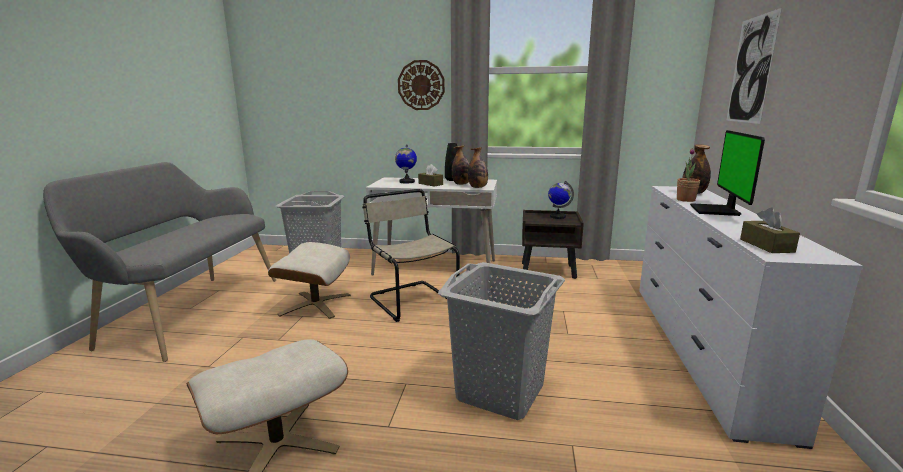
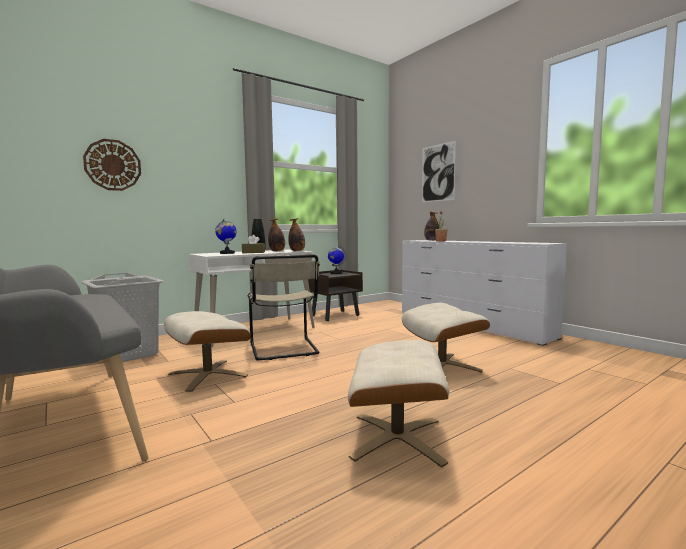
camera: 45 degrees left, 10 degrees down
(411, 300) = (284, 349): beige chair -> beige chair turned 120 degrees counterclockwise
(421, 85) = (213, 170): wall clock -> wall clock (113, 165)
(500, 392) = (442, 365): grey laundry basket -> beige ottoman
(717, 211) = (468, 241): monitor -> none
(766, 245) = (529, 243): brown tissue box -> none

